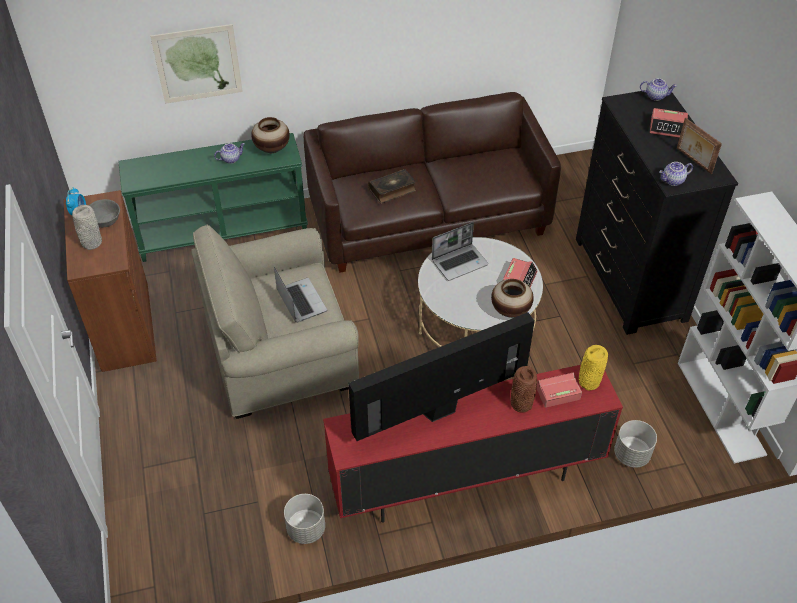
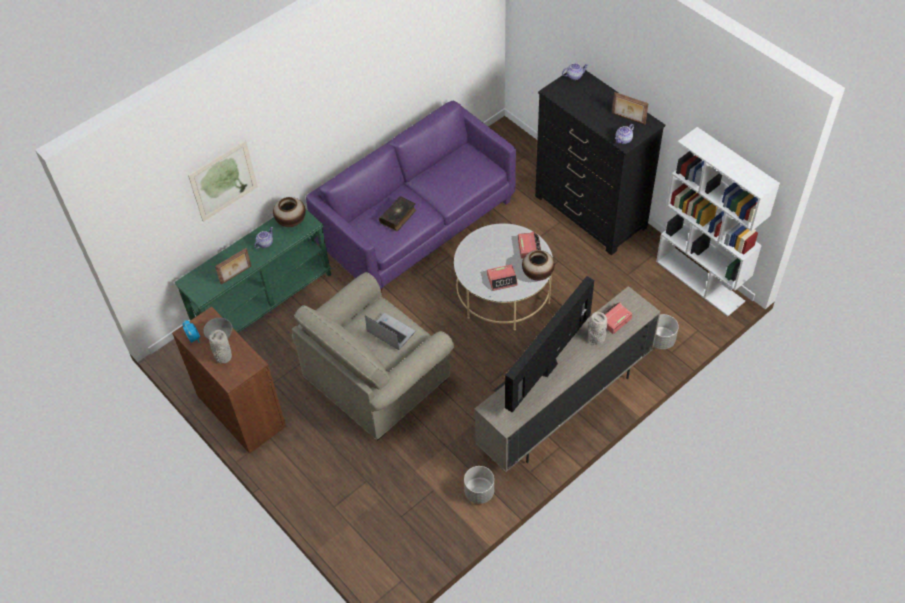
camera: 25 degrees left, 5 degrees up
(180, 178) = (236, 275): none -> picture frame
(429, 217) = (417, 223): brown sofa -> purple sofa
(460, 262) = (480, 253): laptop -> none
(465, 480) = (564, 408): red tv stand -> beige tv stand
(521, 404) = (596, 339): brown vase -> grey vase
(588, 382) = (629, 304): yellow vase -> none
(667, 127) = (597, 99): alarm clock -> alarm clock (502, 280)

